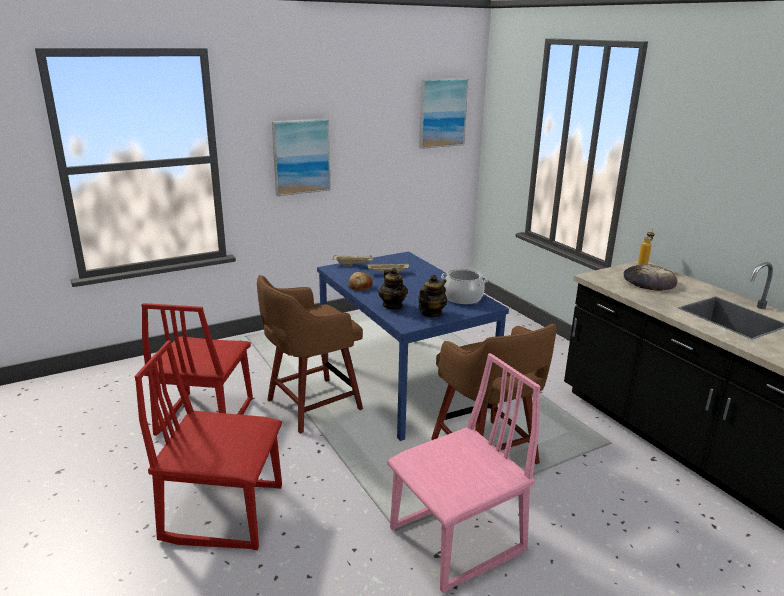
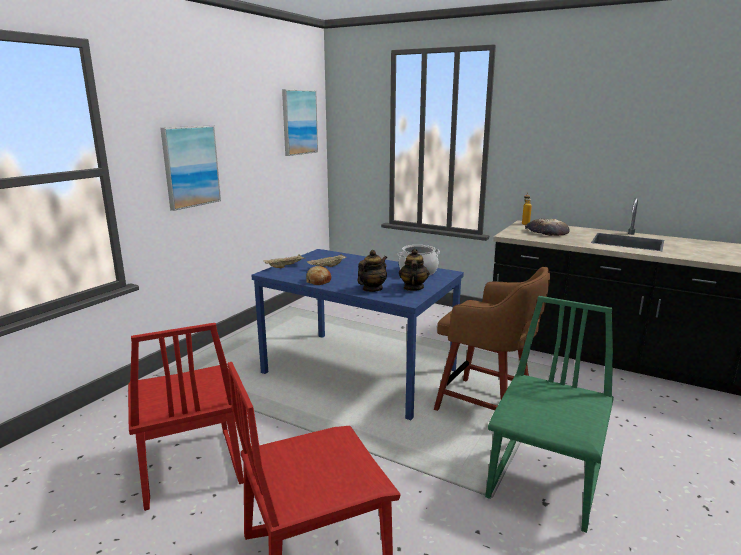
camera: 30 degrees left, 5 degrees down
(311, 405) = (295, 418): brown stool -> none
(393, 305) = (372, 289): teapot -> teapot turned 90 degrees counterclockwise
(457, 541) = (546, 484): pink chair -> green chair

